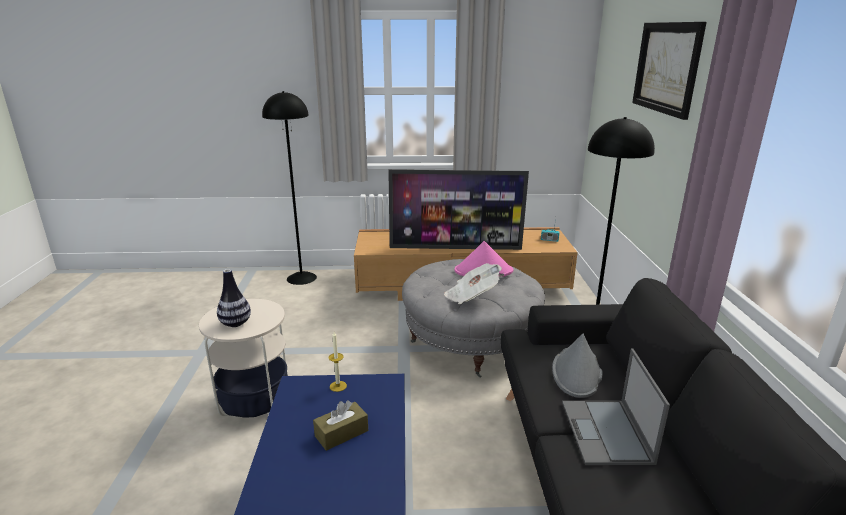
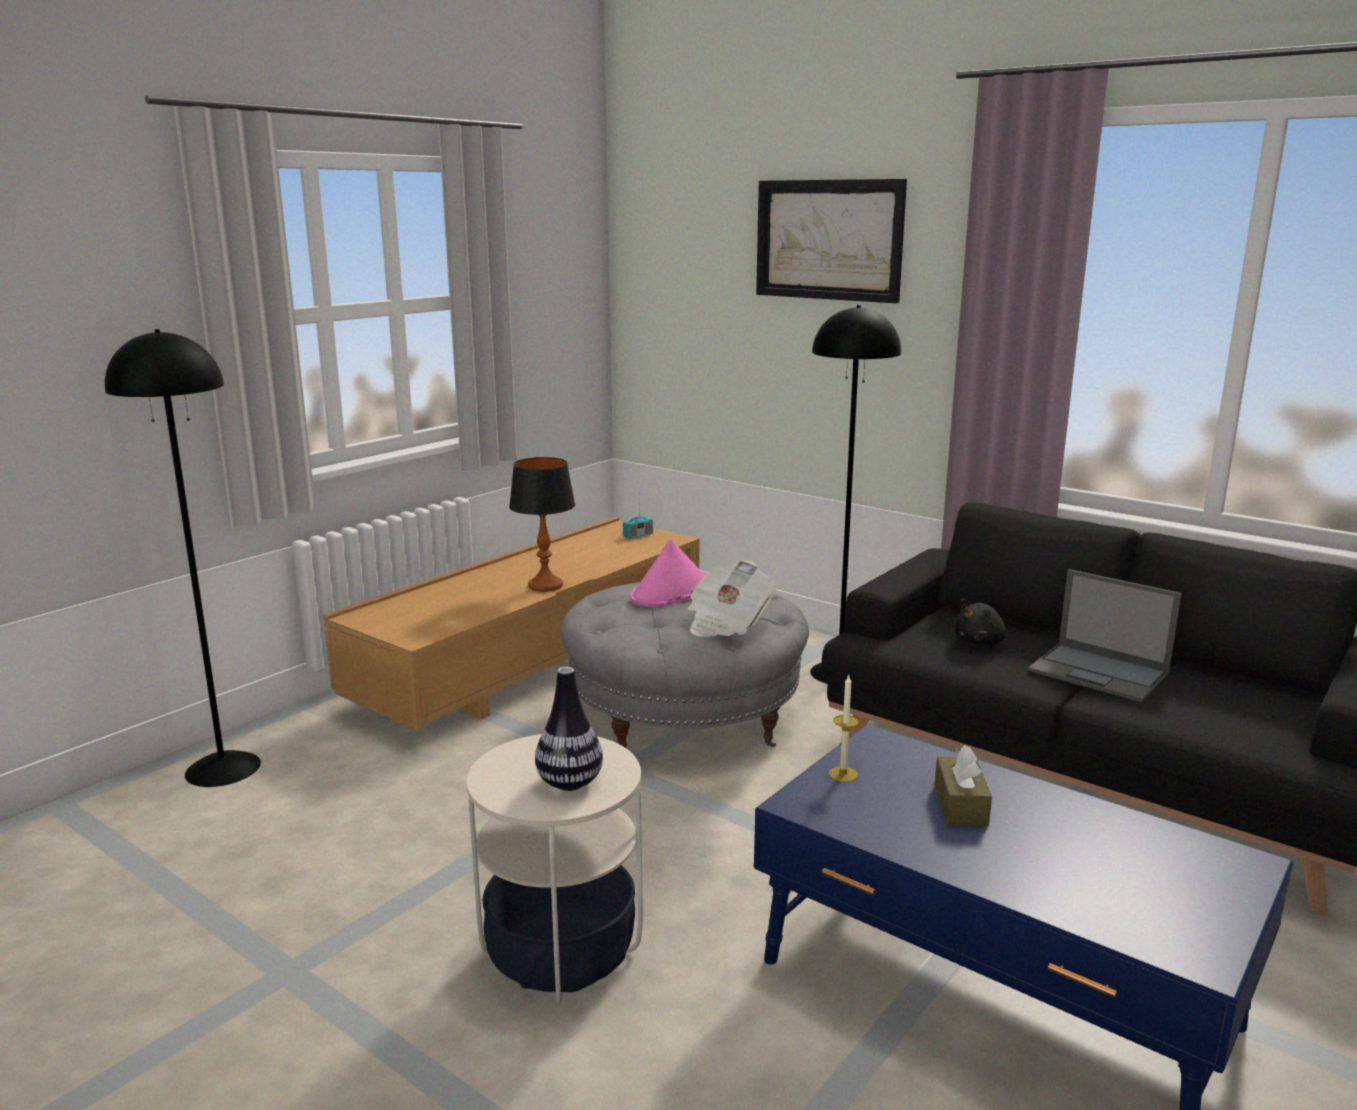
camera: 50 degrees left, 5 degrees down
(455, 248) = (545, 585): television -> table lamp
(577, 373) = (981, 642): grey hat -> black plush toy

